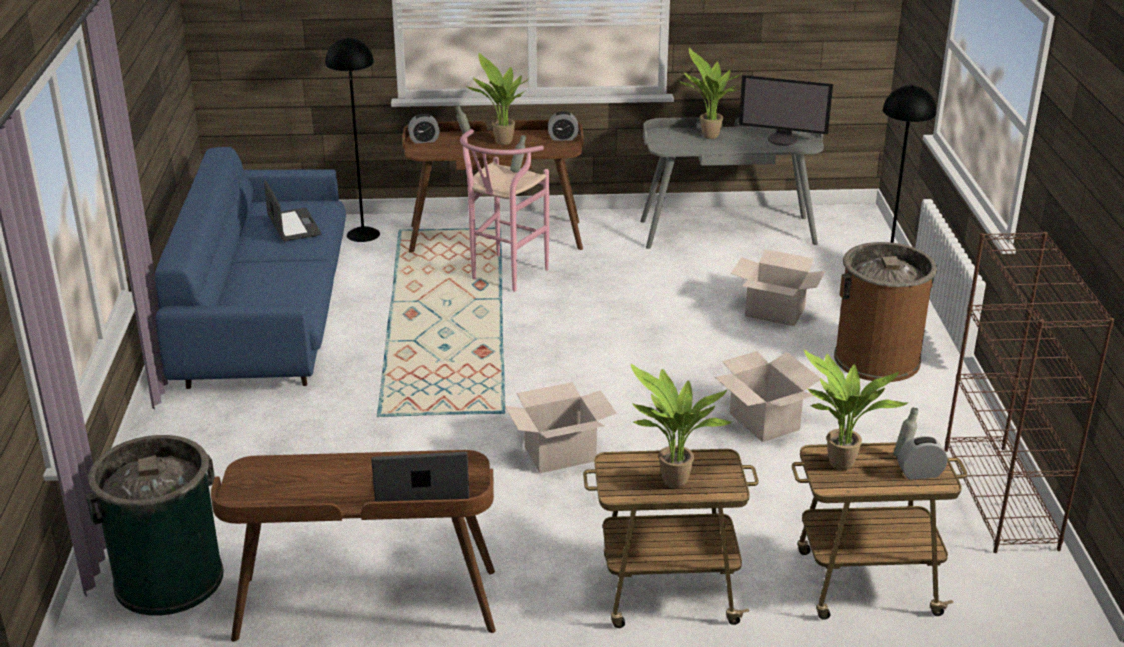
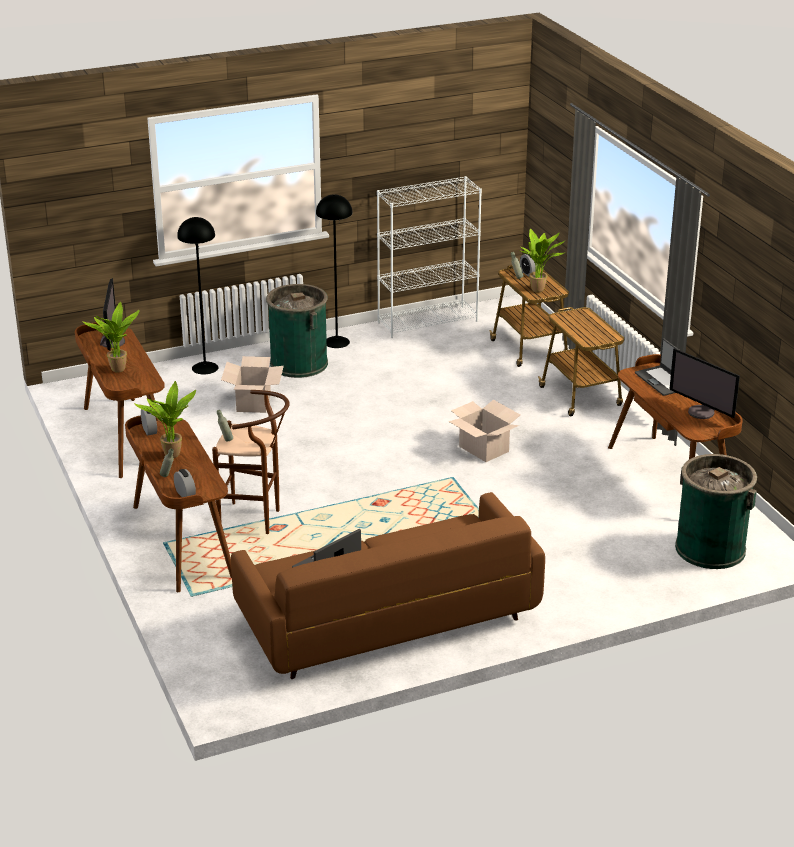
camera: 110 degrees left, 0 degrees up
(267, 315) = (386, 619): blue sofa -> brown sofa
(298, 494) = (702, 412): none -> monitor
(362, 234) = (208, 614): black floor lamp -> black floor lamp (336, 342)
(504, 277) = (256, 520): pink stool -> brown stool
(672, 484) = (592, 325): potted plant -> none
(727, 231) = (125, 437): grey desk -> brown desk
(765, 421) = (398, 390): cardboard box -> none
(877, 359) = (299, 363): brown trash can -> green trash can
(1000, 498) = (428, 322): brown bookcase -> white bookcase

